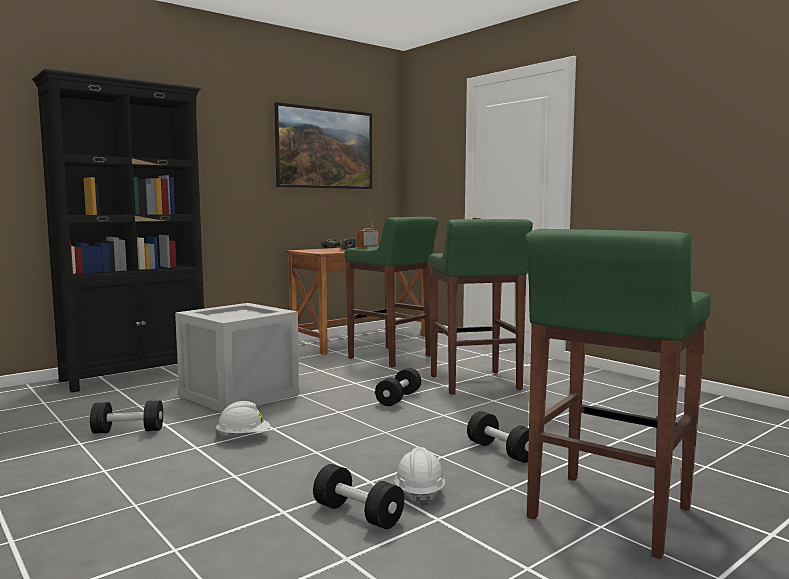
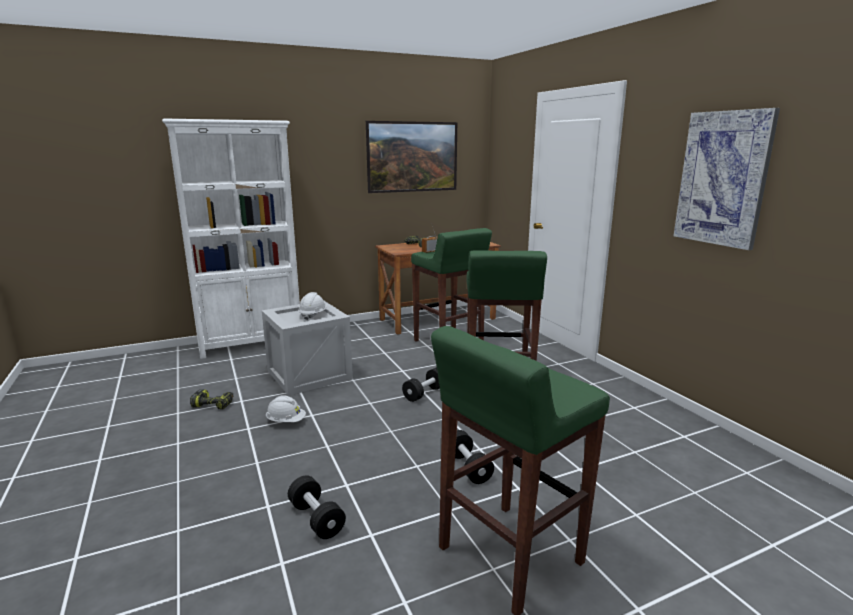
camera: 15 degrees right, 10 degrees up
(128, 431) = (214, 404): black dumbbell -> power drill
(136, 374) = (252, 344): black bookcase -> white bookcase
(419, 492) = (375, 503): white hard hat -> white hard hat (313, 315)
(696, 138) = (723, 178): none -> picture

